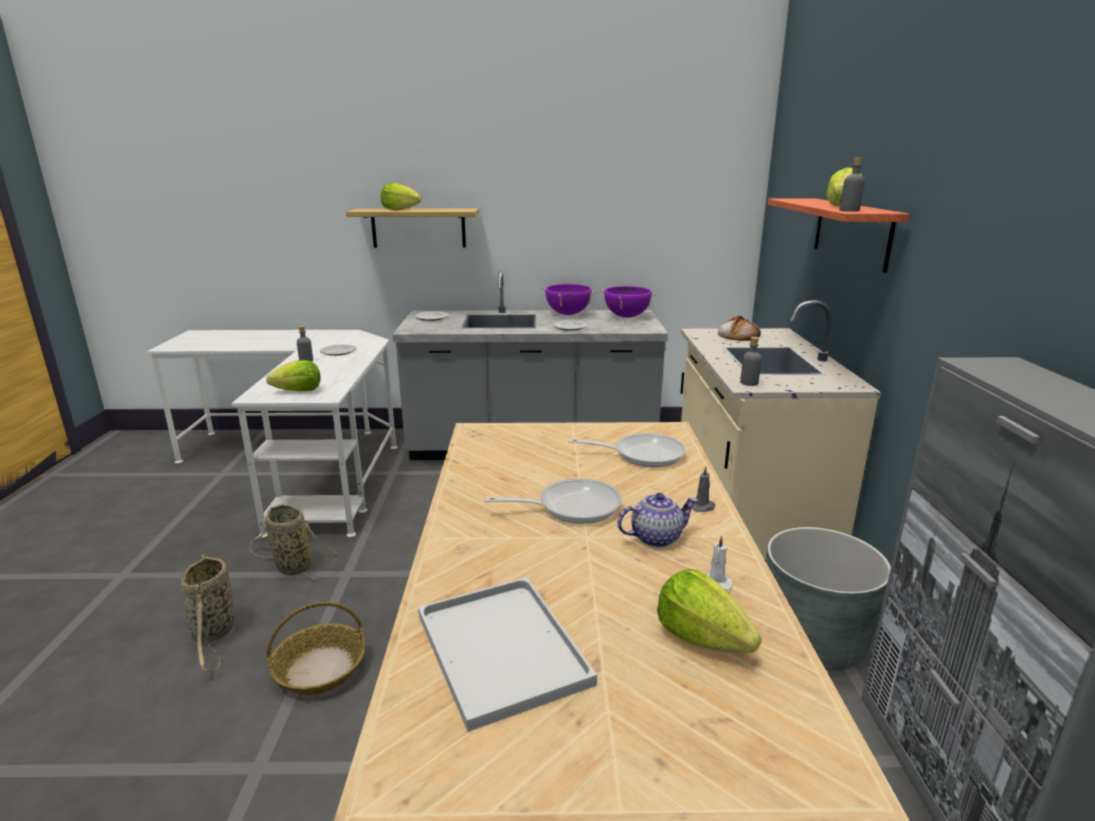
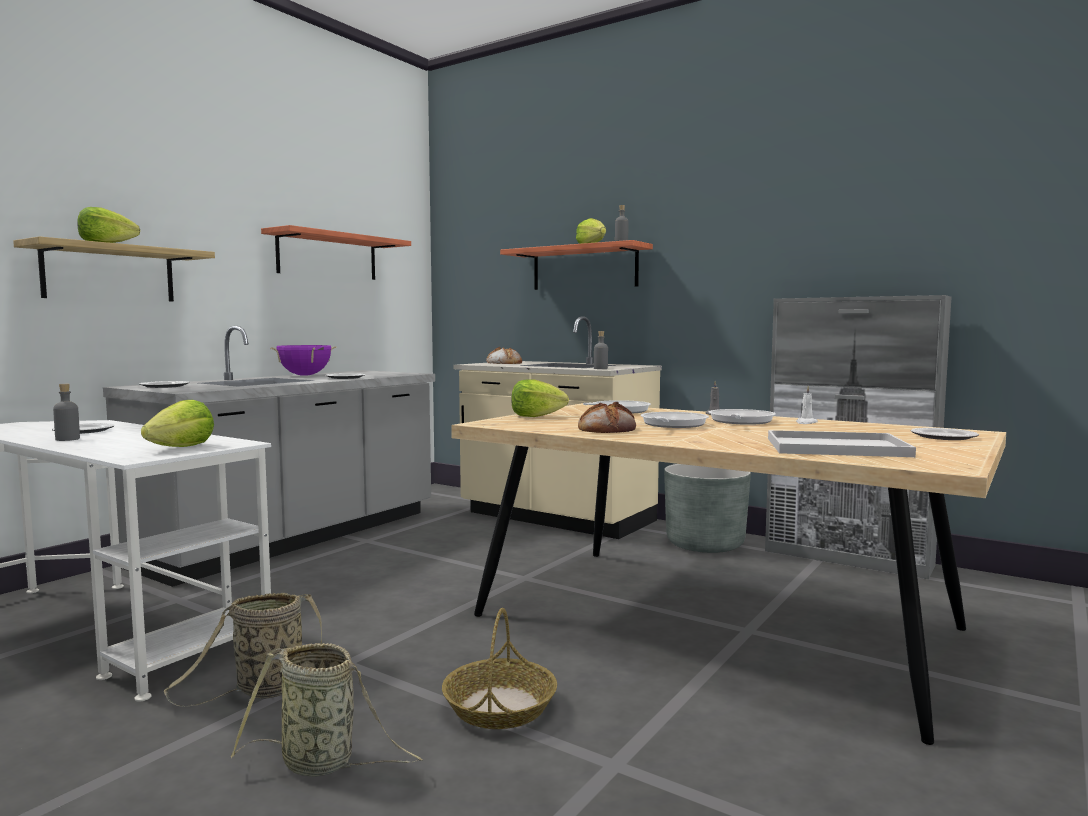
camera: 55 degrees left, 15 degrees down
(502, 485) = (607, 428): none -> bread
(620, 199) = (328, 256): none -> shelf
(626, 317) = (363, 372): purple cooking pot -> none
(656, 537) = (739, 421): teapot -> frying pan
(702, 638) = (858, 429): lettuce -> lettuce (536, 416)
(718, 739) = (944, 437): none -> plate

